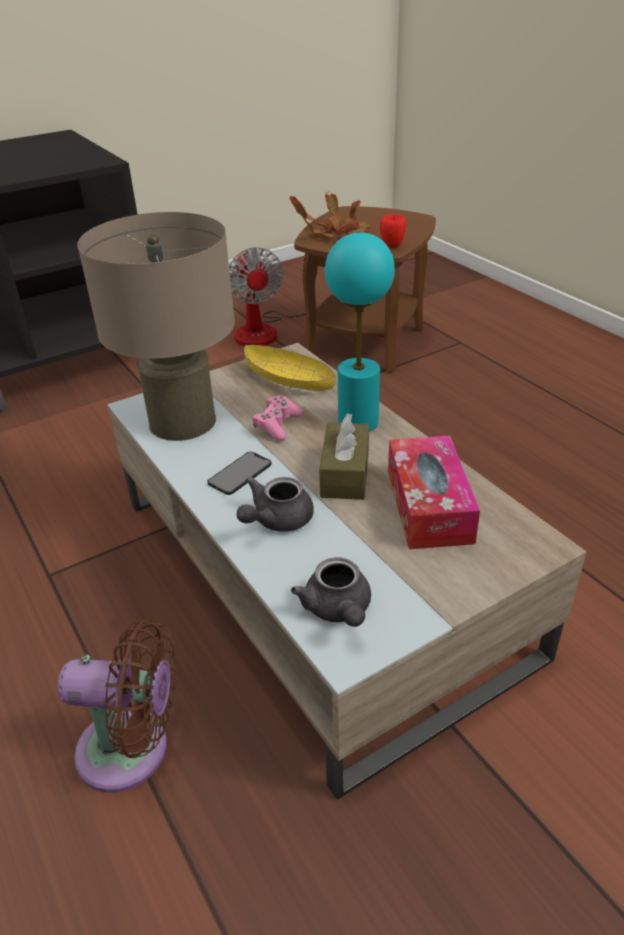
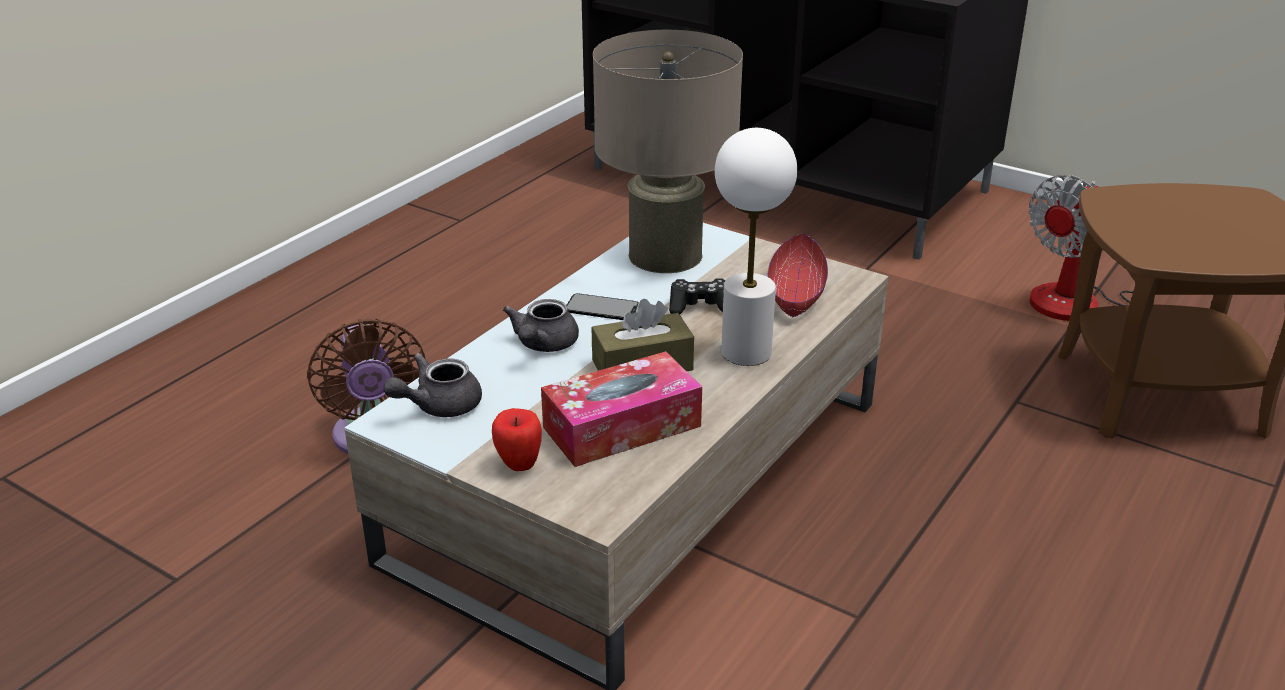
camera: 65 degrees right, 5 degrees down
(276, 520) = (543, 345): grey teapot -> grey teapot turned 90 degrees counterclockwise
(278, 425) = (700, 306): pink game controller -> black game controller
(290, 380) = (796, 291): yellow bowl -> red bowl
(334, 233) = (1154, 206): potted plant -> none
(358, 422) = (747, 352): turquoise table lamp -> white table lamp
(392, 247) = (1164, 254): apple -> apple (519, 465)

